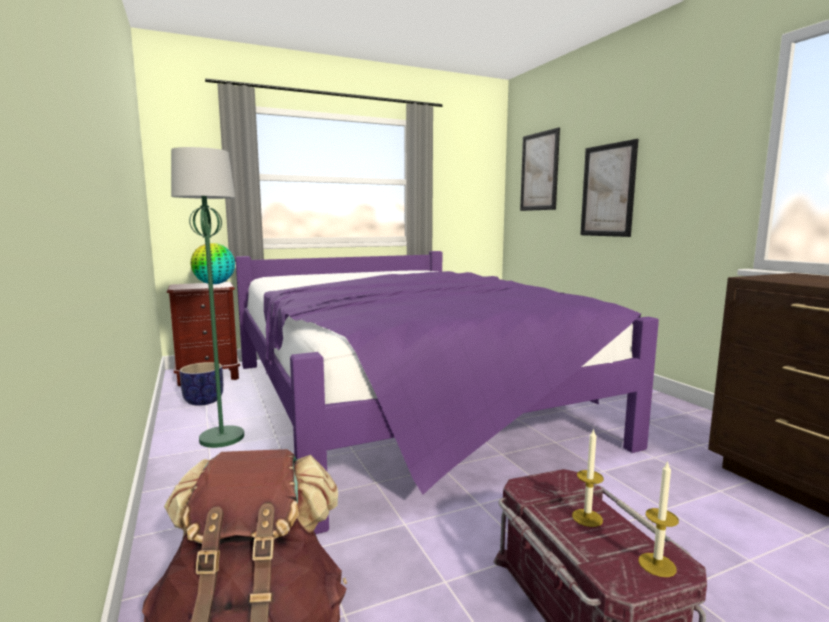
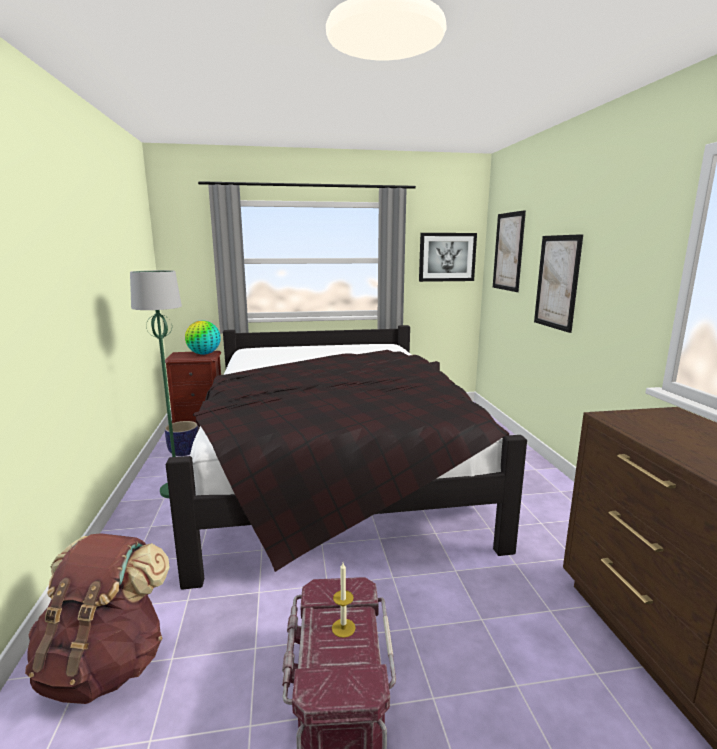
camera: 15 degrees right, 5 degrees up
(402, 399) = (335, 469): purple bed -> black bed
(471, 181) = (447, 257): none -> picture
(657, 565) = (353, 683): candle -> none

